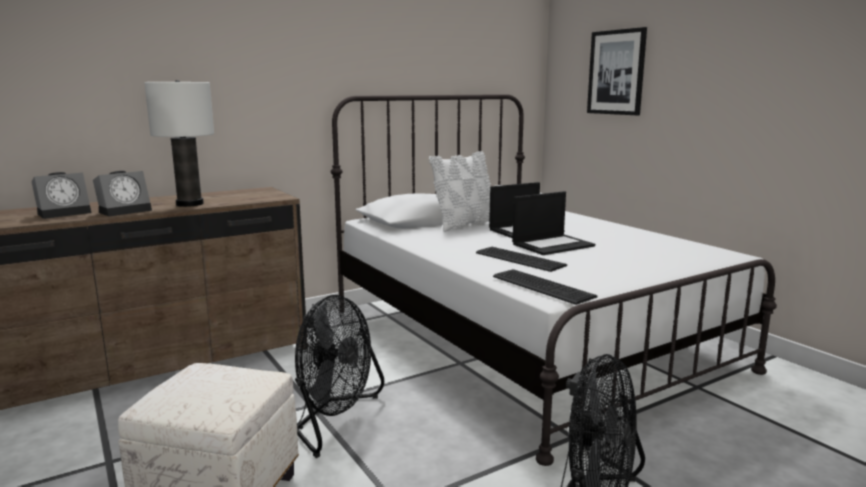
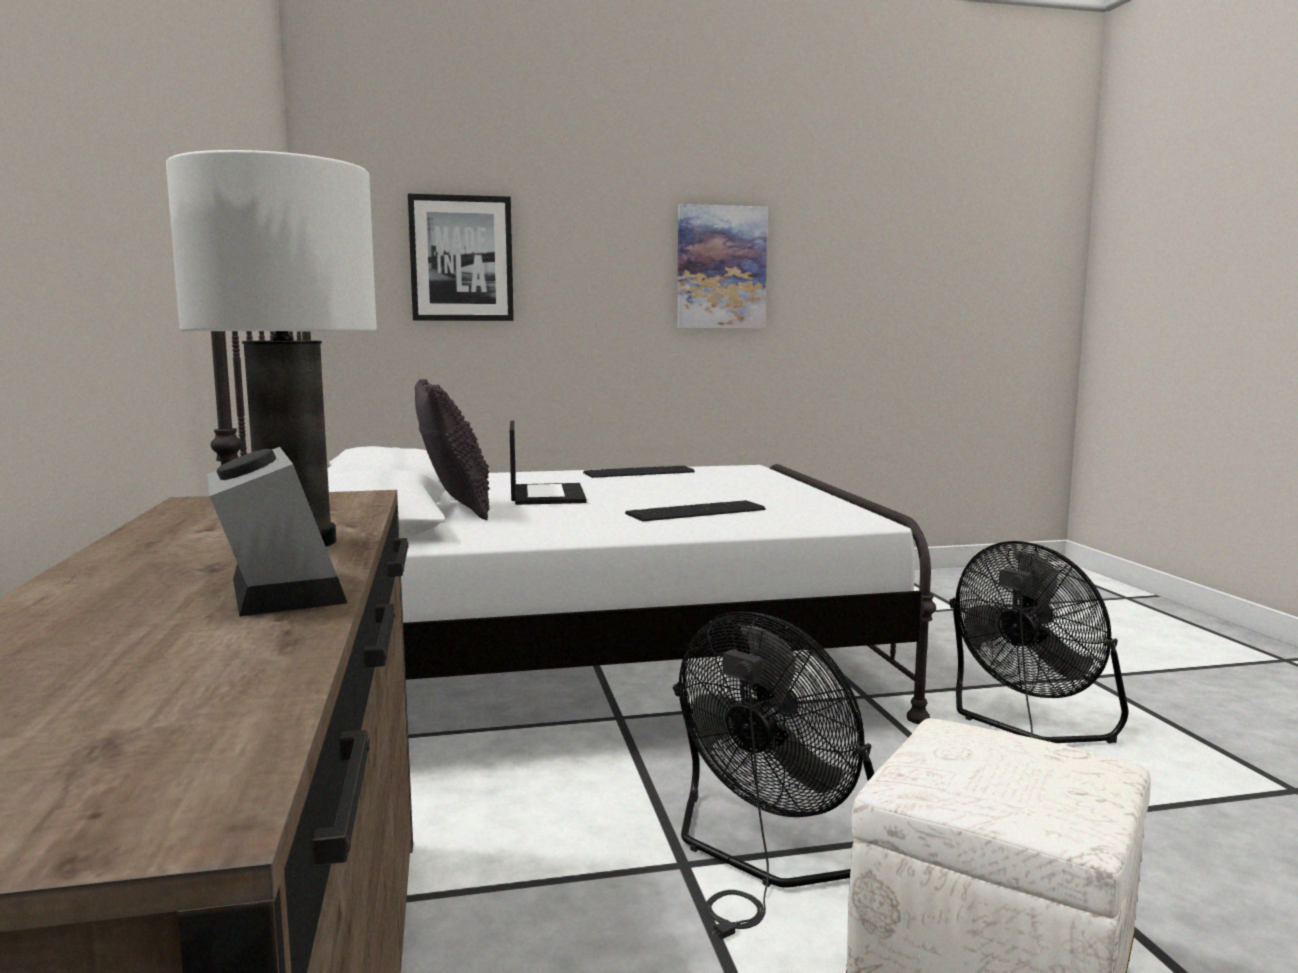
camera: 70 degrees left, 5 degrees down
(65, 213) = (142, 656): alarm clock -> none
(465, 224) = (455, 509): white pillow -> black pillow
(542, 286) = (830, 516): keyboard -> keyboard (637, 472)
(553, 245) = (640, 496): laptop -> none
(800, 72) = (721, 267): none -> picture

